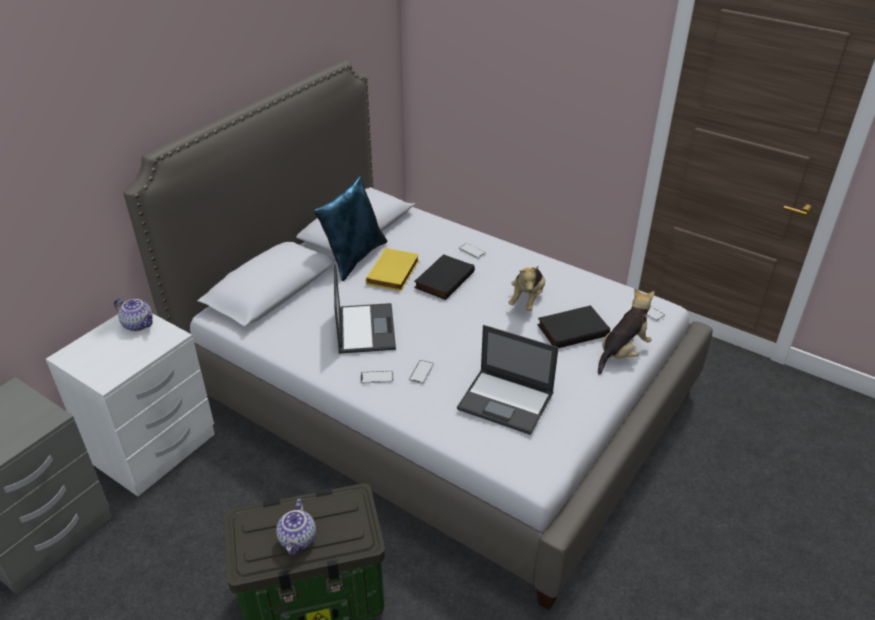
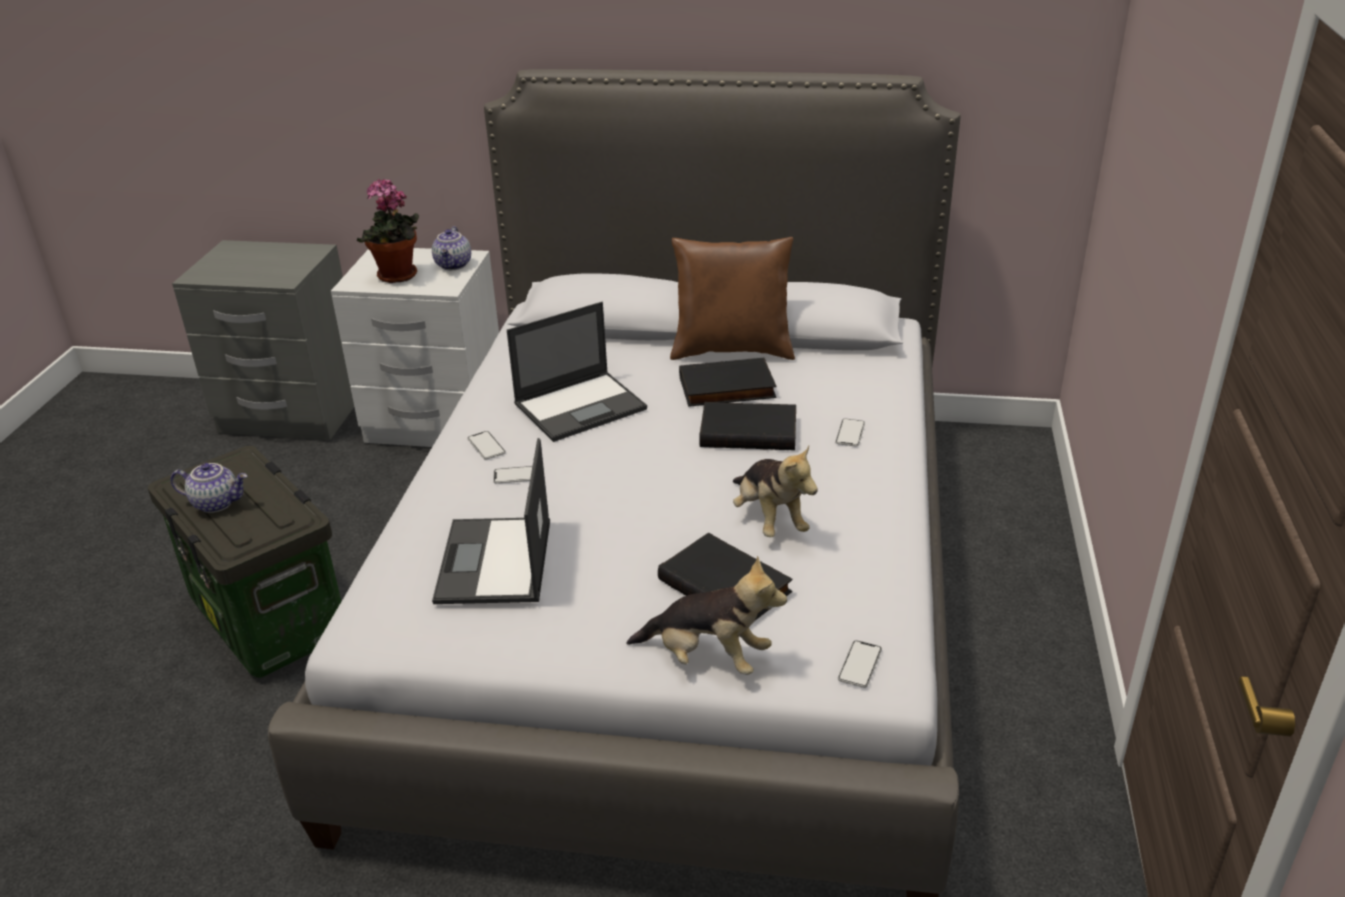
camera: 65 degrees right, 5 degrees down
(124, 356) = (397, 277): none -> potted plant
(298, 540) = (217, 502): teapot -> teapot turned 150 degrees counterclockwise
(354, 257) = (733, 350): blue pillow -> brown pillow
(394, 273) = (726, 389): yellow book -> black book
(527, 299) = (769, 519): plush toy -> plush toy turned 105 degrees counterclockwise

